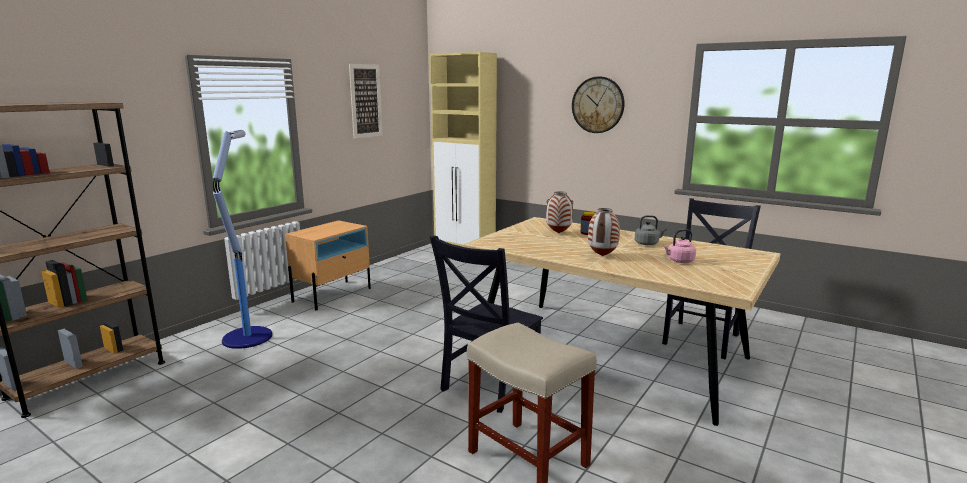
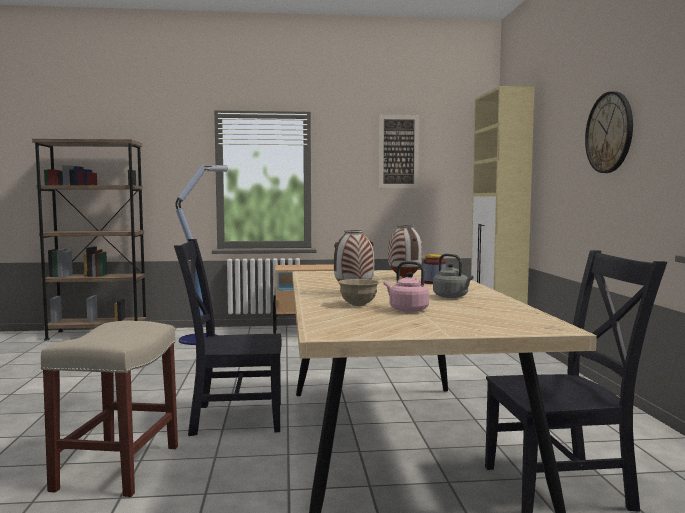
camera: 50 degrees right, 10 degrees down
(648, 265) = (358, 304): none -> beige bowl

